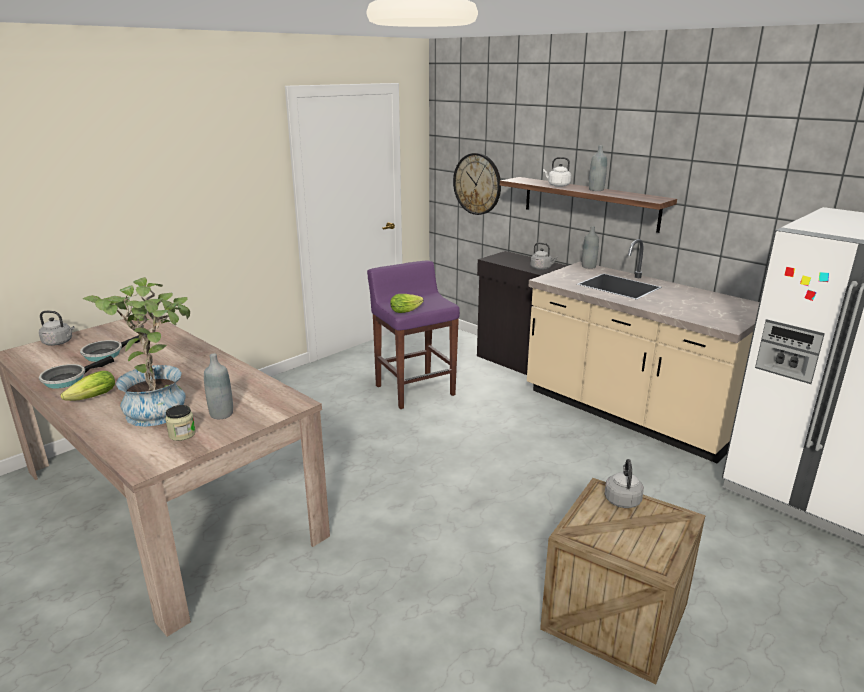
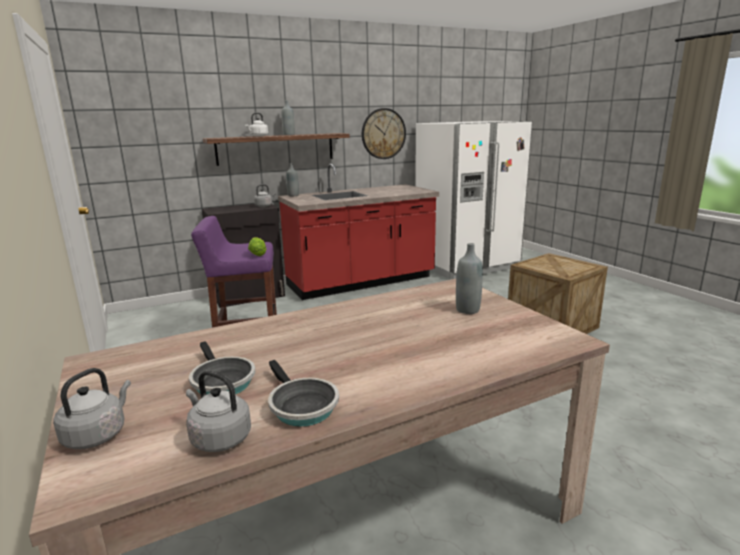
camera: 70 degrees left, 5 degrees down
(90, 398) = (389, 381): lettuce -> none
(161, 407) = (439, 337): potted plant -> none
(182, 434) = (506, 325): jar -> none
(477, 184) = (151, 153): wall clock -> wall clock (383, 134)
(622, 499) = (533, 262): grey kettle -> grey kettle (219, 438)
(629, 413) = (361, 282): beige counter -> red counter

